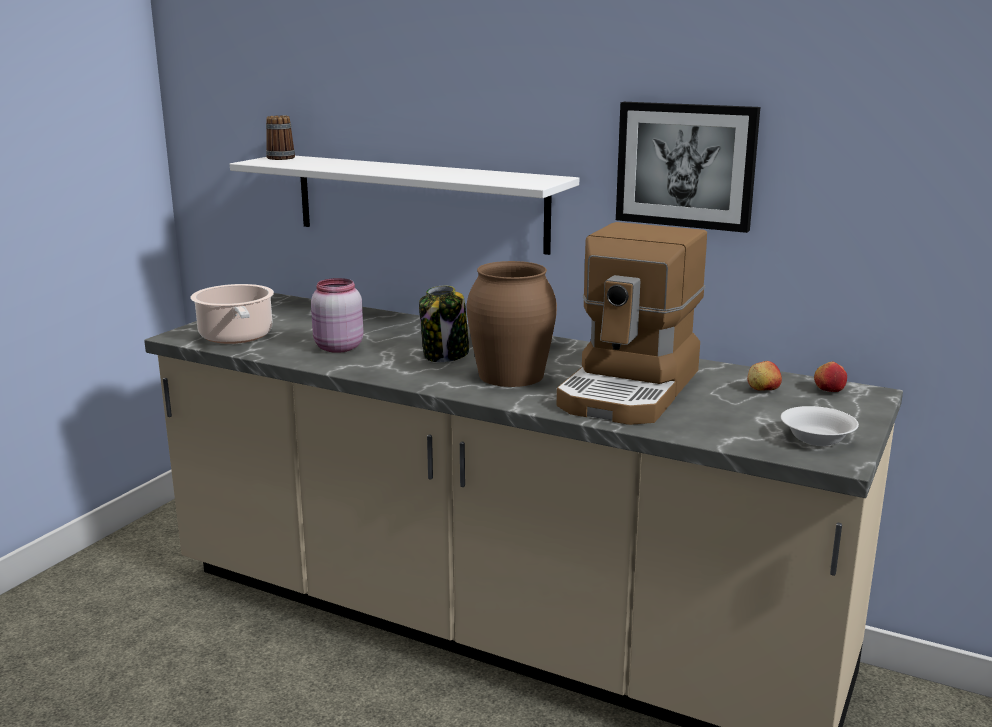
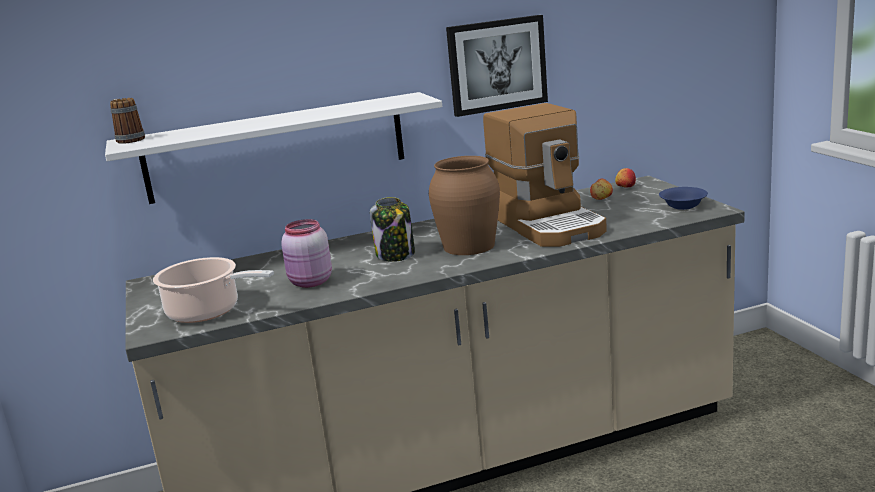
camera: 45 degrees left, 0 degrees up
(818, 439) = (683, 206): white bowl -> blue bowl

